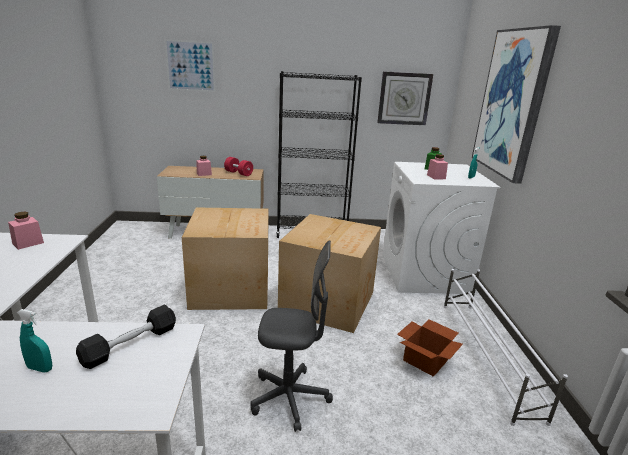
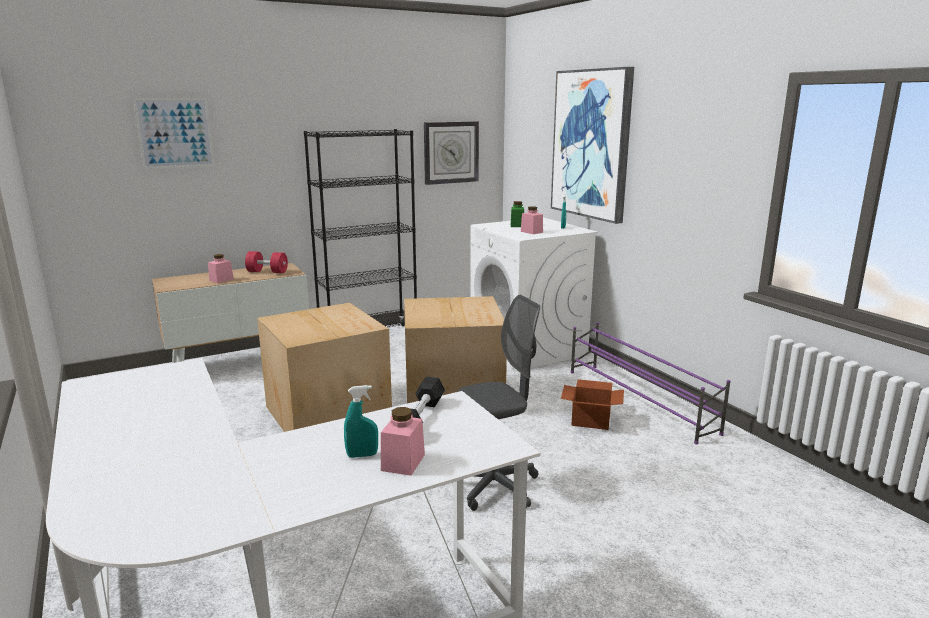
camera: 25 degrees left, 5 degrees down
(28, 243) = (137, 380): pink jar -> pink jar (403, 462)
(487, 355) = (639, 401): white shoe rack -> purple shoe rack

